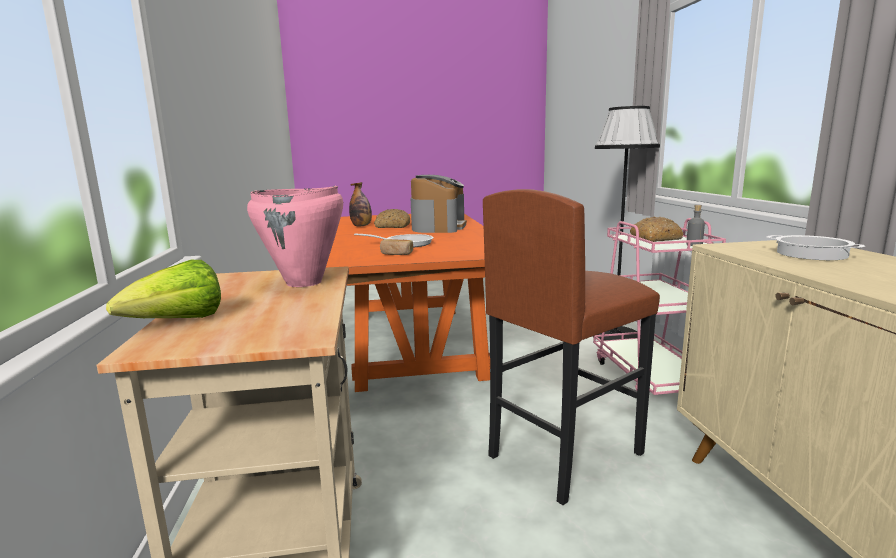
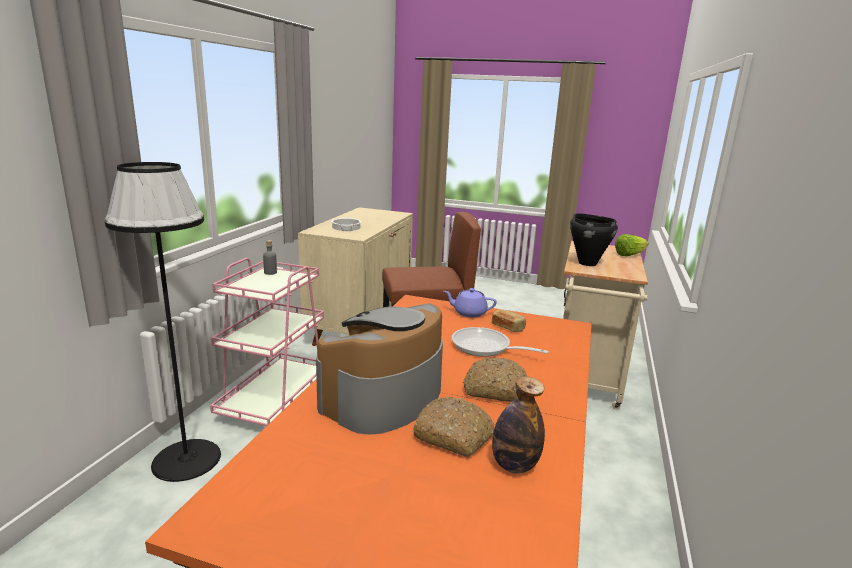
camera: 155 degrees left, 5 degrees up
(304, 283) = (587, 263): pink cooking pot -> black cooking pot
(443, 255) = (469, 313): none -> purple teapot
(655, 238) = (263, 285): bread -> bread (494, 389)

